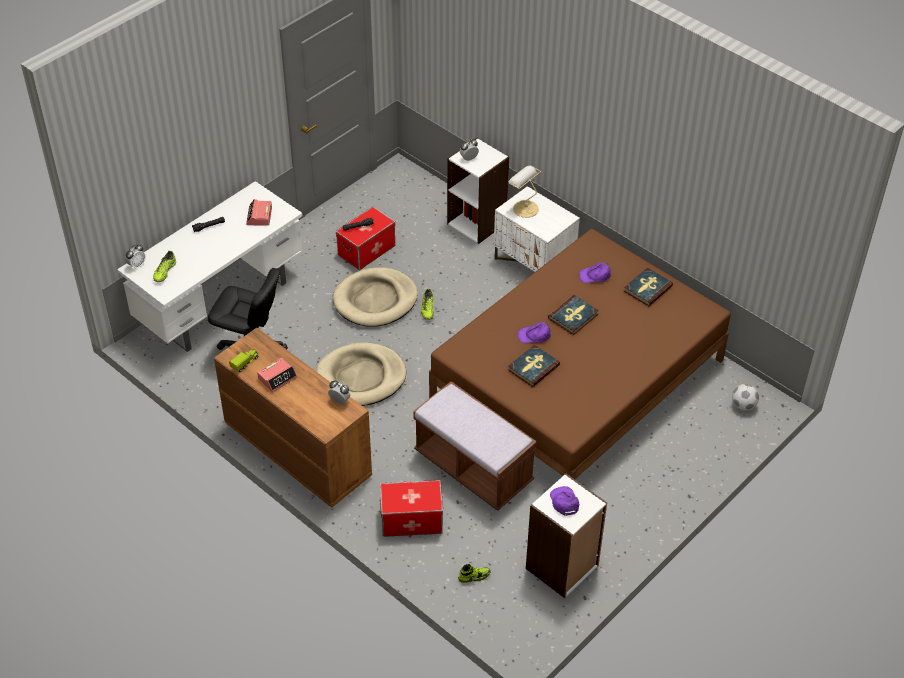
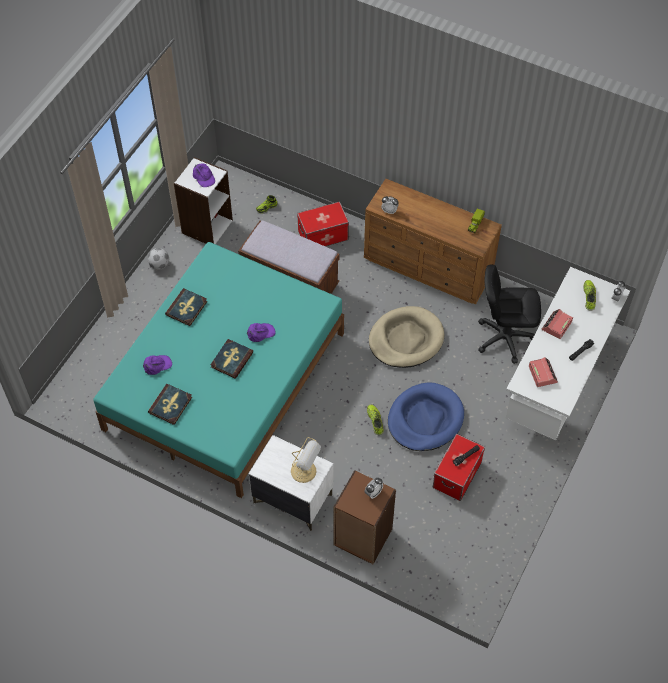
camera: 165 degrees right, 10 degrees up
(277, 378) = (444, 218): alarm clock -> alarm clock (556, 326)
(375, 300) = (425, 419): beige dog bed -> blue dog bed
(477, 223) = (362, 537): white bookcase -> brown bookcase
(533, 367) = (254, 303): book -> book (187, 308)
(578, 379) = (225, 380): brown bed -> turquoise bed
(595, 276) = (221, 408): purple cap -> purple cap (157, 365)
(743, 405) = (81, 388): football -> football (159, 265)

